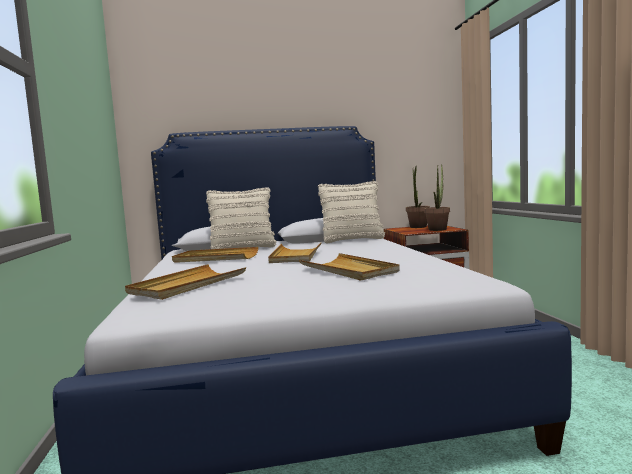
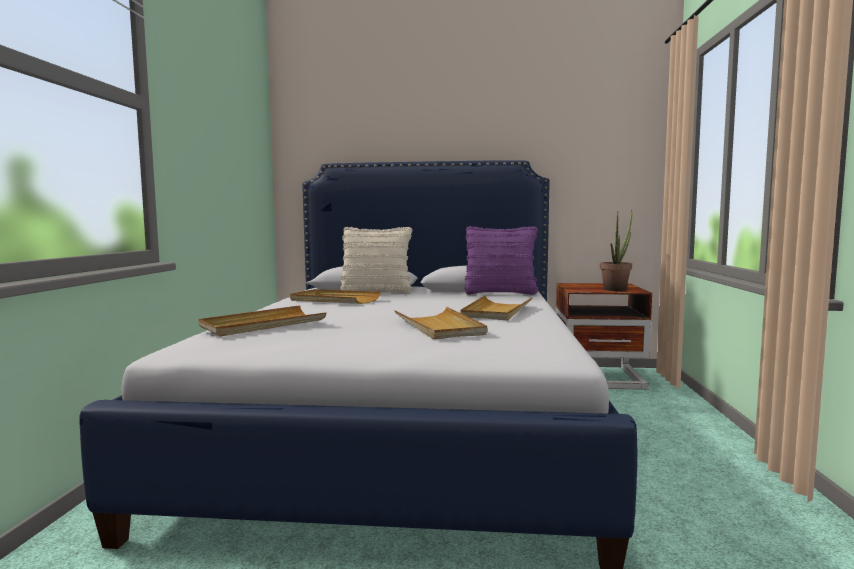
camera: 15 degrees right, 0 degrees up
(295, 256) = (412, 305): beige tray -> beige tray (496, 311)
(352, 240) = (500, 293): beige pillow -> purple pillow
(418, 227) = (597, 285): potted plant -> none

